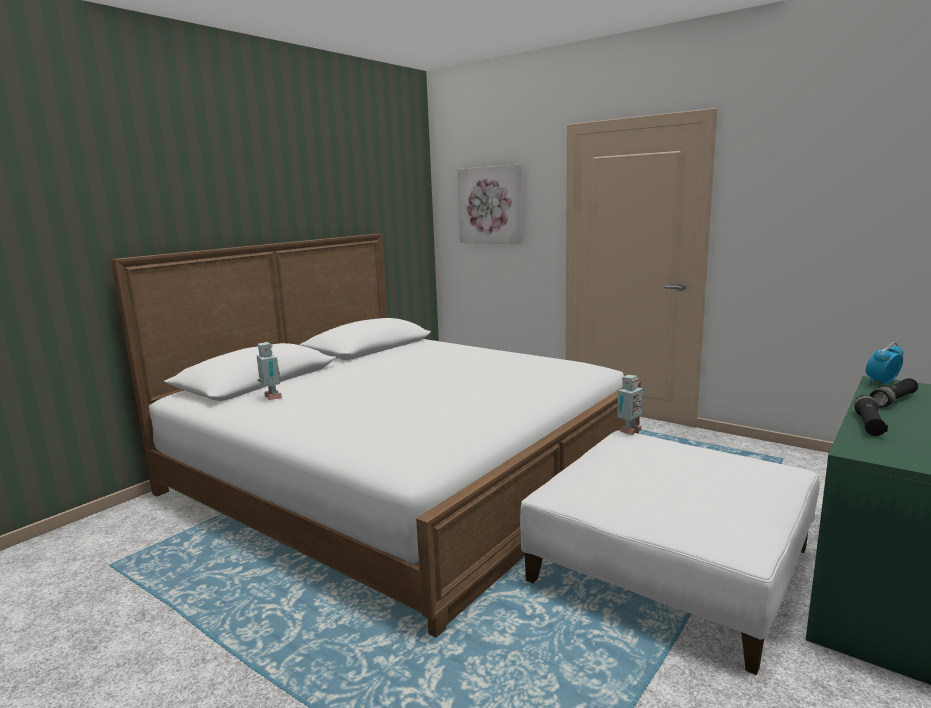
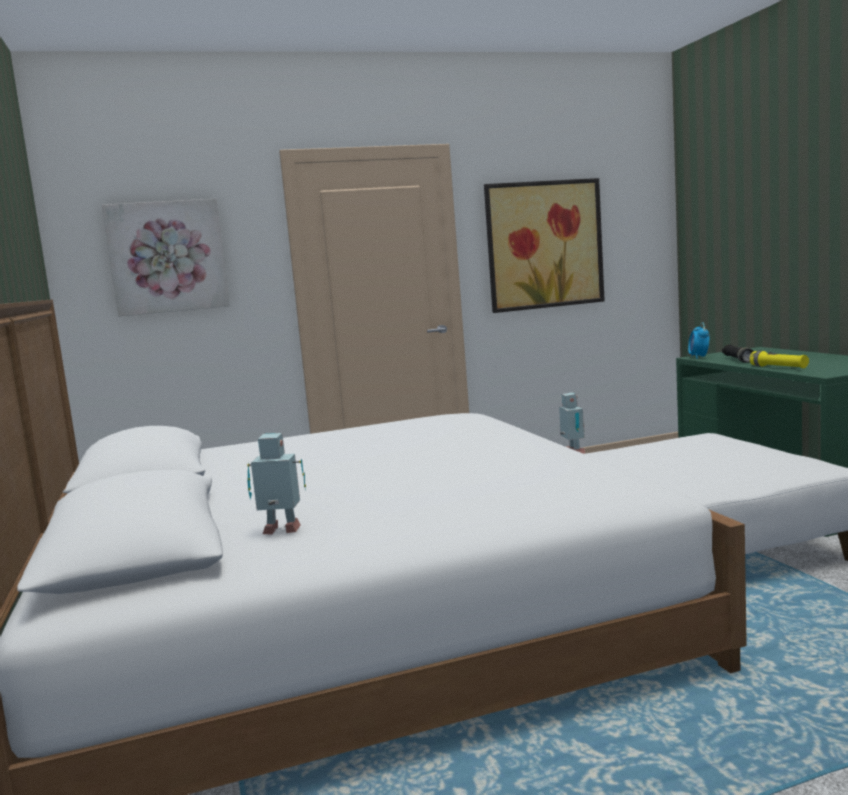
camera: 55 degrees left, 5 degrees down
(816, 215) = (544, 245): none -> picture
(868, 424) = (778, 367): black flashlight -> yellow flashlight

